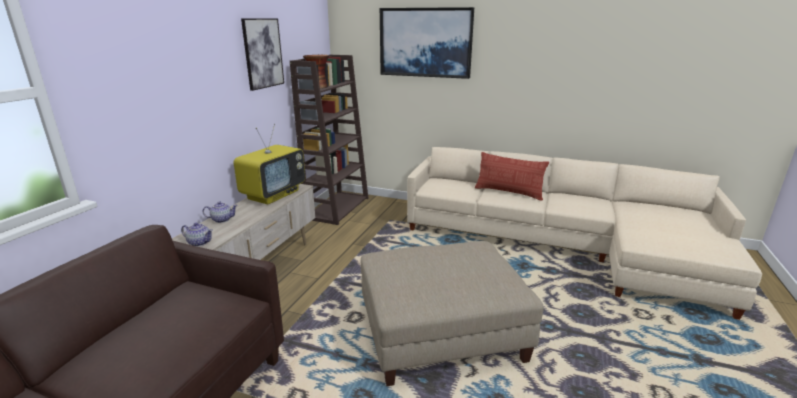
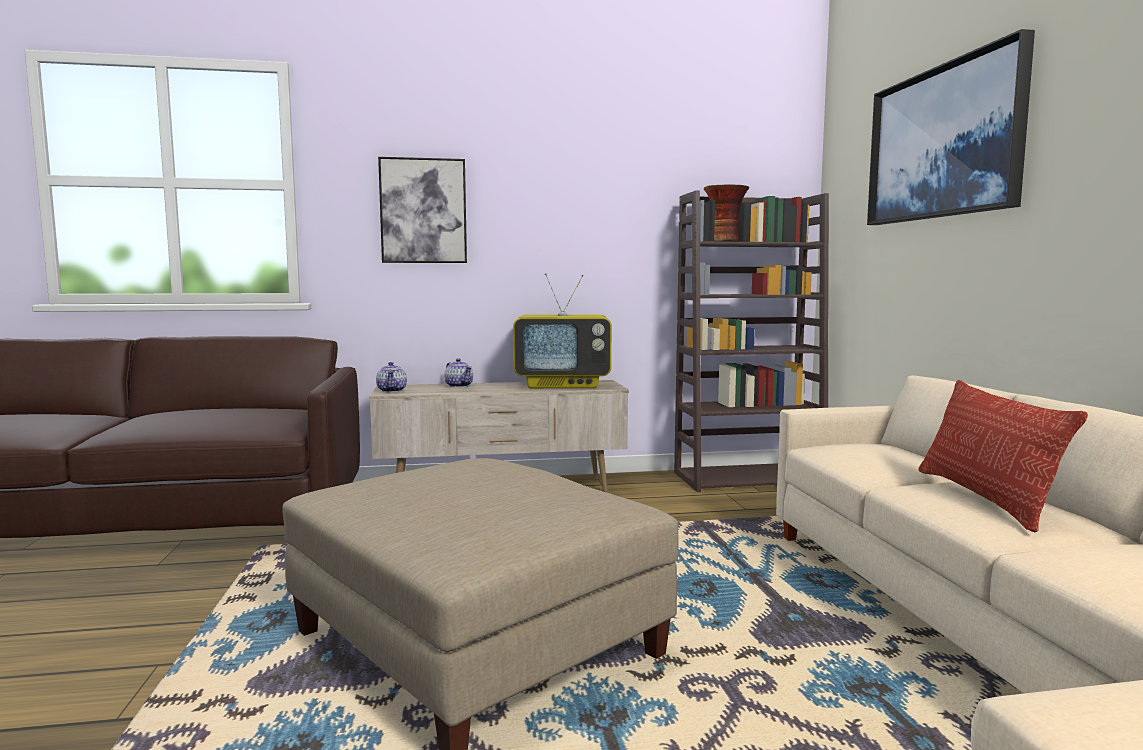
camera: 60 degrees right, 15 degrees down
(263, 53) = (624, 181): picture -> picture (423, 211)

